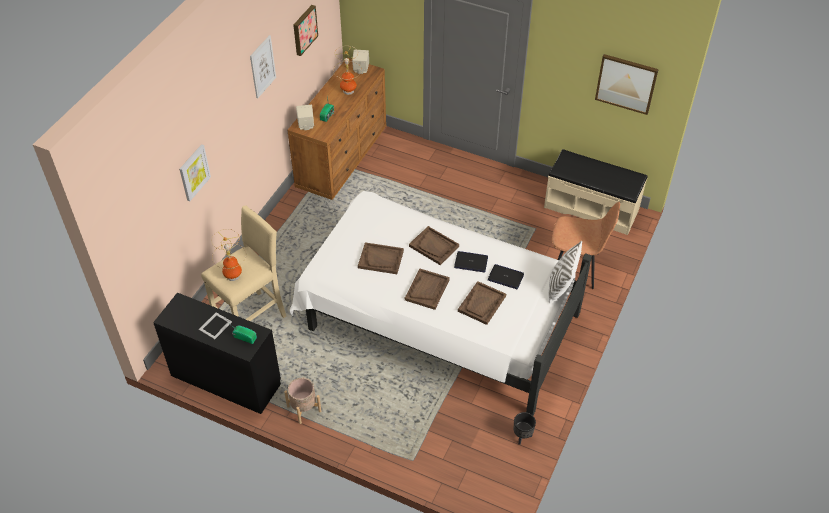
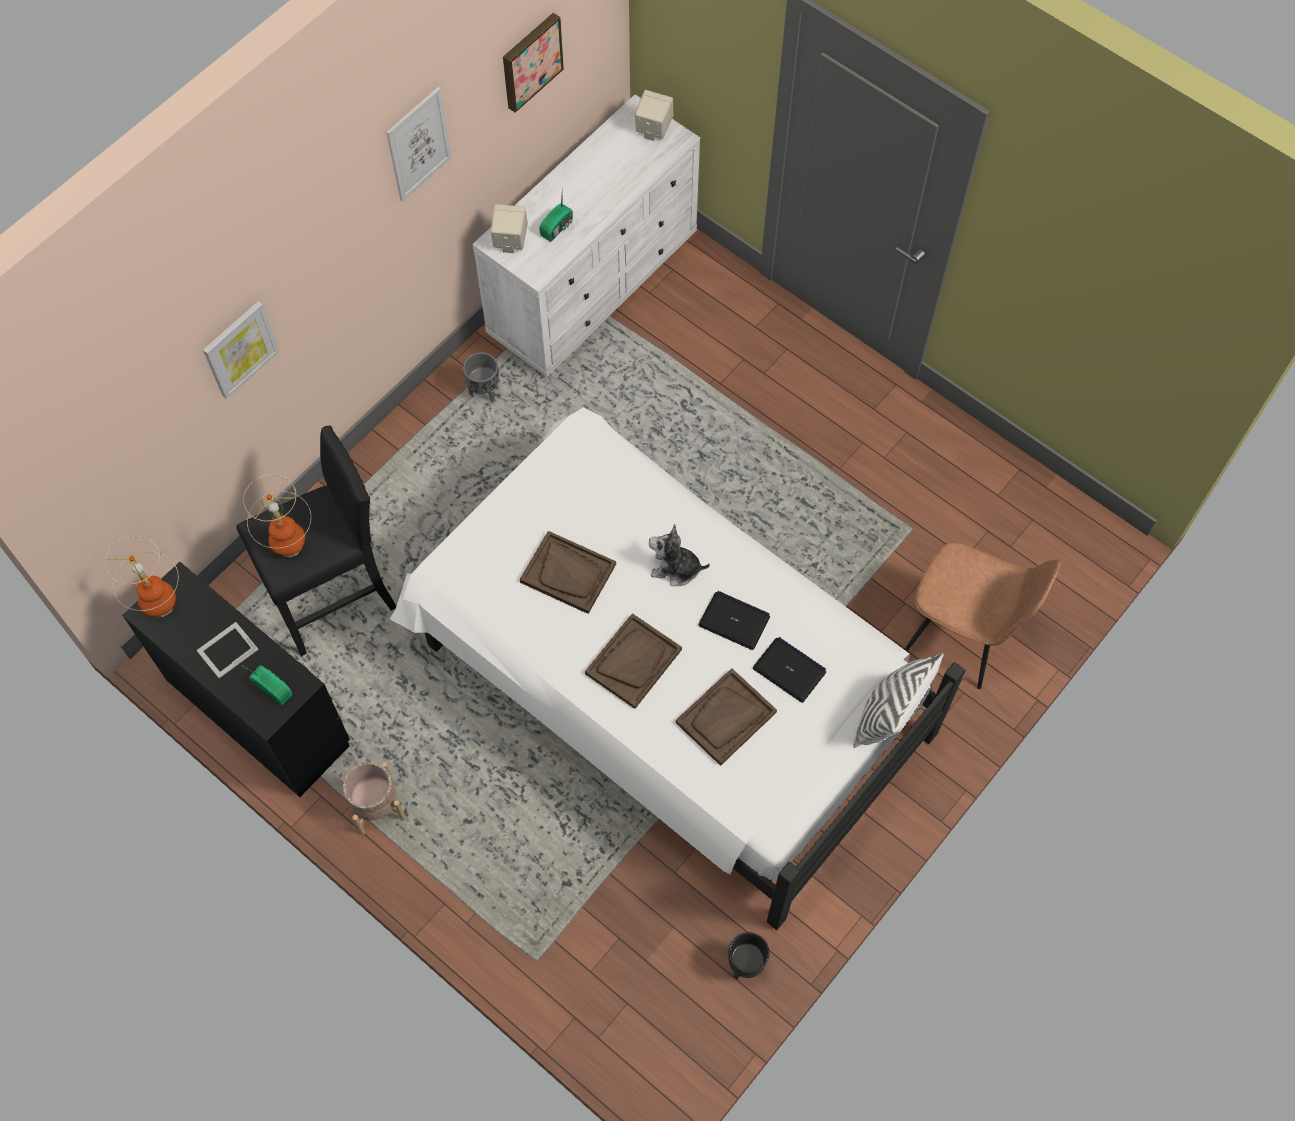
camera: 15 degrees right, 15 degrees up
(252, 318) = (335, 597): beige stool -> black stool
(302, 213) = (485, 391): none -> grey planter
(342, 157) = (594, 282): brown dresser -> white dresser
(348, 91) = (614, 177): table lamp -> table lamp (160, 605)
(434, 246) = (675, 568): brown tray -> plush toy
(591, 208) = (1037, 507): beige bench -> none
(626, 83) = (1144, 325): picture -> none

